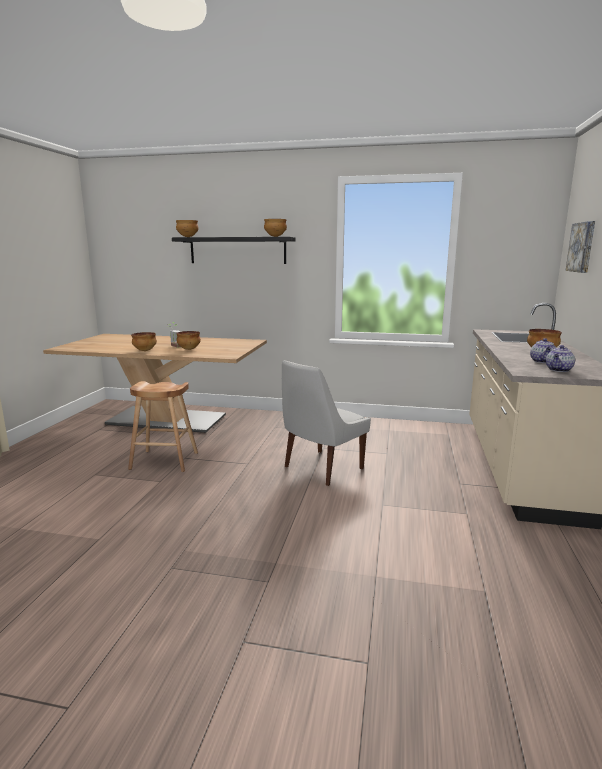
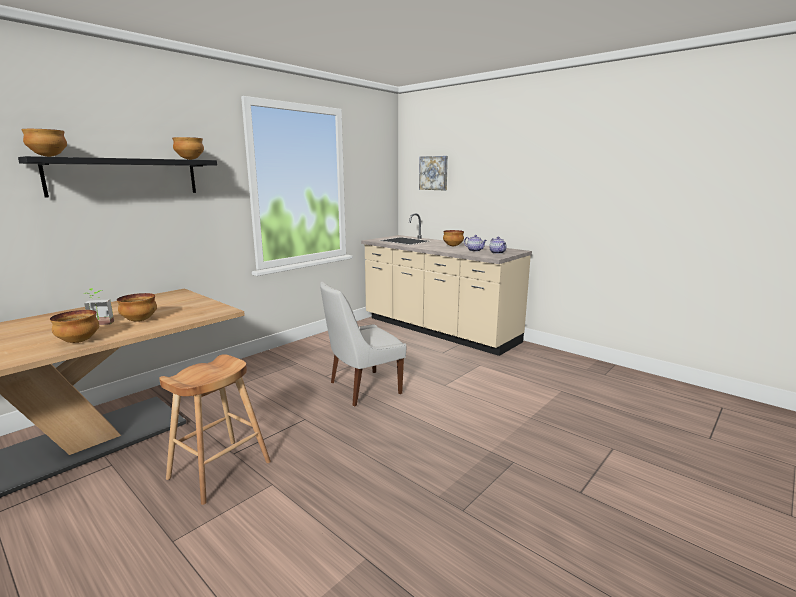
camera: 60 degrees left, 0 degrees up
(321, 468) = (362, 388): white chair -> white chair turned 75 degrees clockwise

